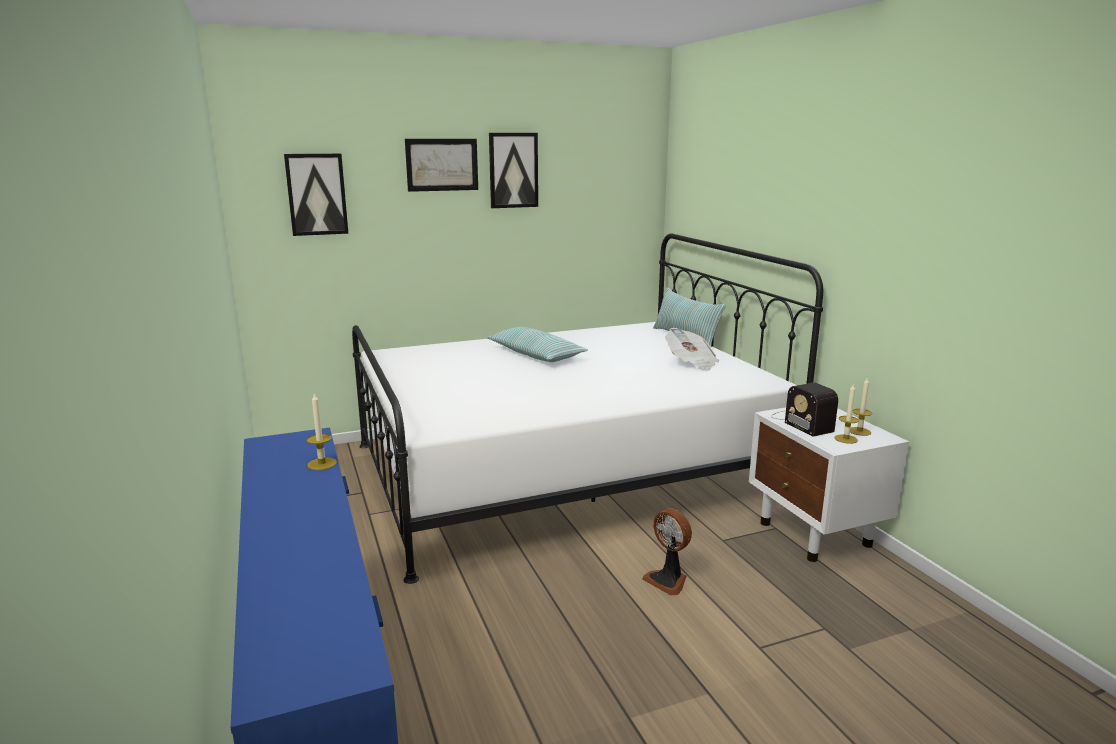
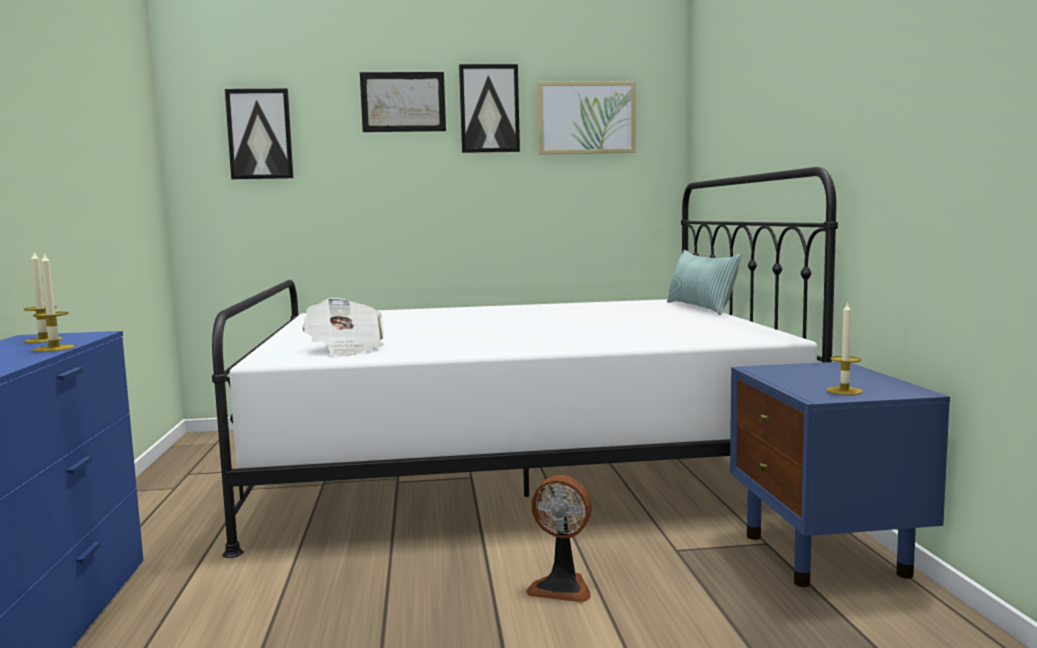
camera: 15 degrees right, 10 degrees down
(535, 355) = (490, 316): pillow -> none
(589, 177) = (586, 118): none -> picture
(668, 580) = (562, 587): fan -> fan turned 45 degrees counterclockwise
(691, 363) = (680, 324): newspaper -> newspaper (345, 349)
(800, 421) = (790, 375): radio -> none
(816, 534) = (826, 556): white nightstand -> blue nightstand
(859, 431) = (874, 385): candle -> candle (43, 340)

